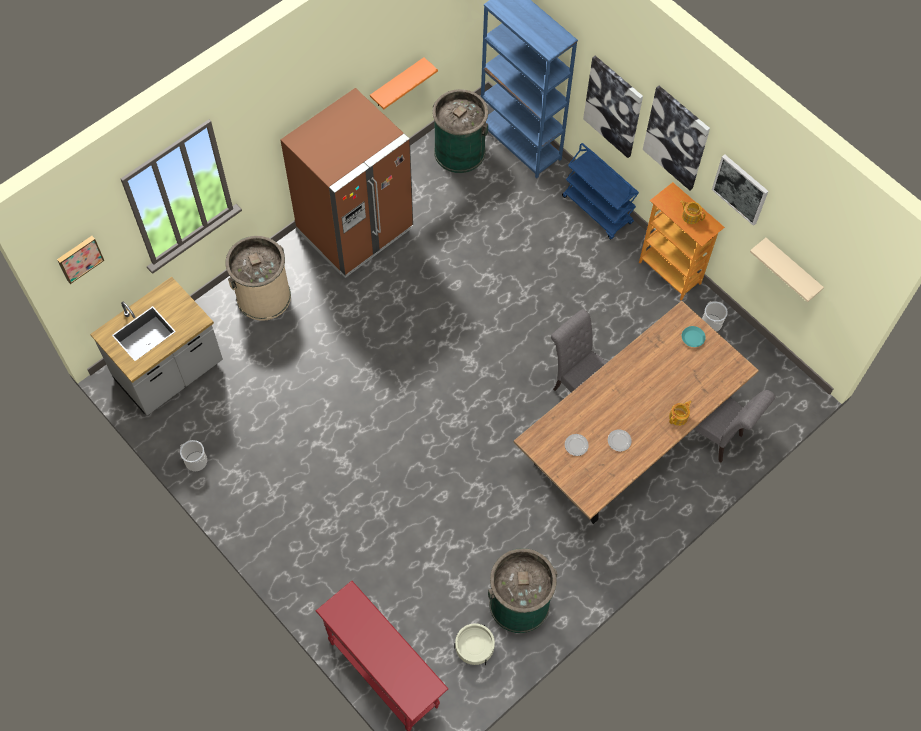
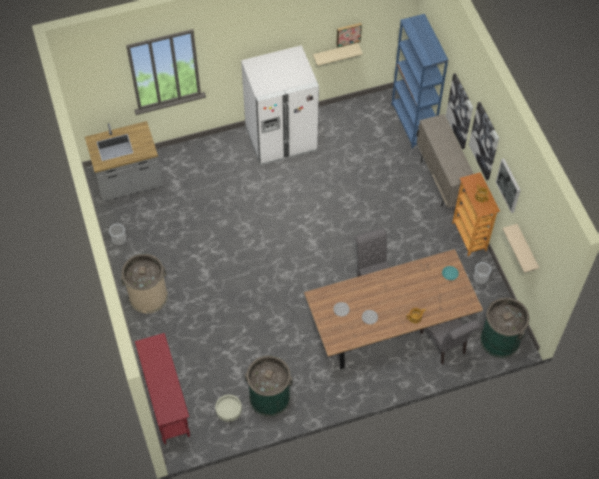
camera: 25 degrees right, 5 degrees down
(79, 258) = (89, 85): picture -> picture (348, 34)
(263, 296) = (206, 159): beige trash can -> beige trash can (148, 296)
(355, 230) = (281, 139): brown fridge -> white fridge
(397, 83) = (335, 54): orange shelf -> beige shelf
(459, 152) = (370, 115): green trash can -> green trash can (500, 340)
(597, 210) = (441, 181): blue cart -> beige cabinet

